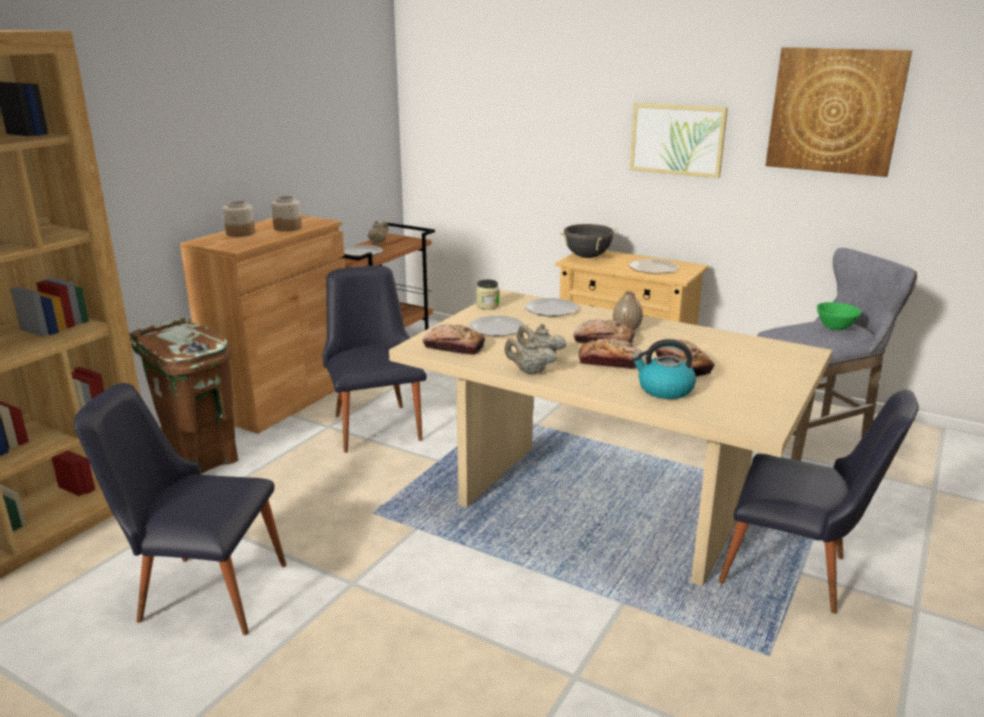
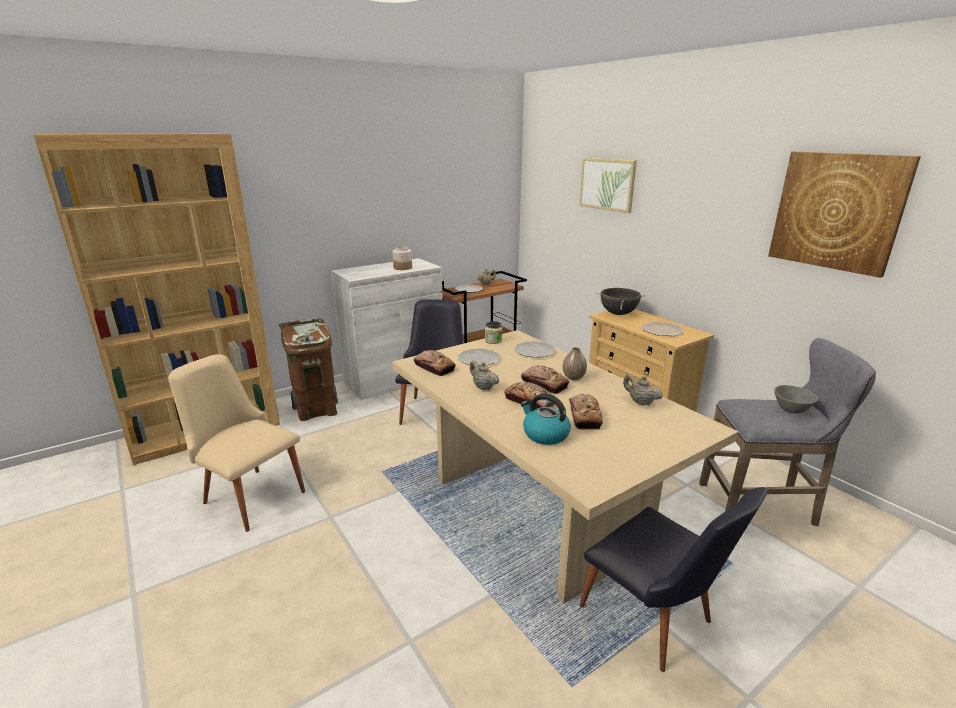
camera: 25 degrees right, 0 degrees up
(200, 590) = (249, 494): black chair -> beige chair
(240, 233) = (371, 268): jar -> none
(283, 398) = (394, 379): brown cabinet -> white cabinet
(529, 371) = (462, 397): beige teapot -> beige teapot (640, 402)
(677, 139) = (700, 227): picture -> picture (607, 184)
(835, 327) = (790, 410): green bowl -> grey bowl

